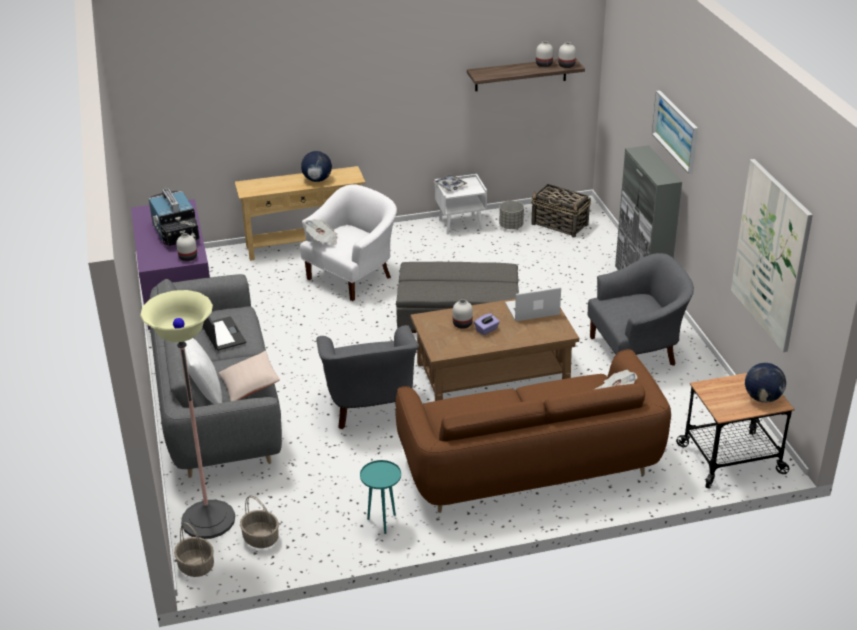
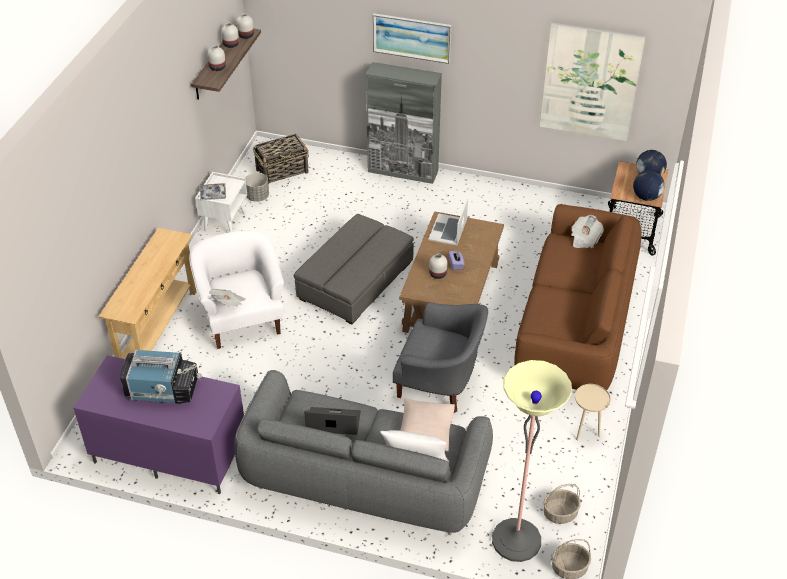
camera: 60 degrees left, 10 degrees up
(187, 257) = (217, 396): white vase -> white vase (217, 68)
(317, 180) = (156, 261): globe -> globe (646, 197)
(382, 522) = (585, 432): turquoise side table -> beige side table
(636, 351) = (482, 213): grey armchair -> none

